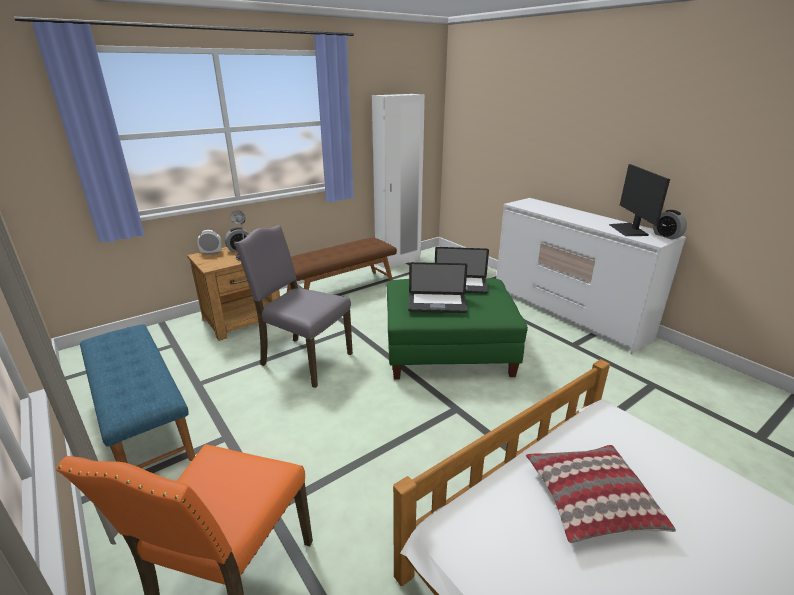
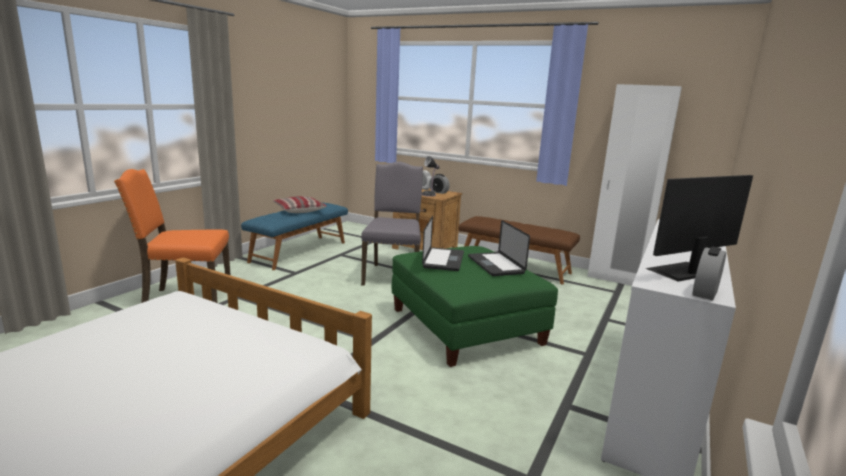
camera: 65 degrees right, 10 degrees down
(437, 304) = (443, 260): laptop -> laptop turned 150 degrees counterclockwise
(590, 501) = (194, 337): pillow -> pillow (299, 210)

